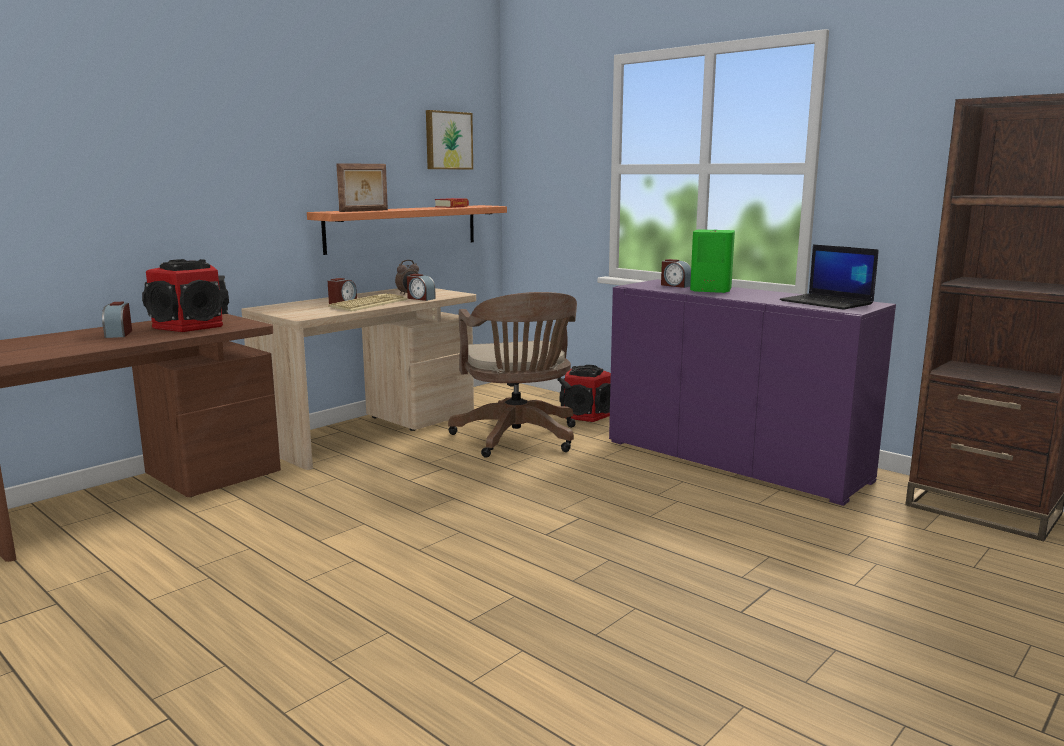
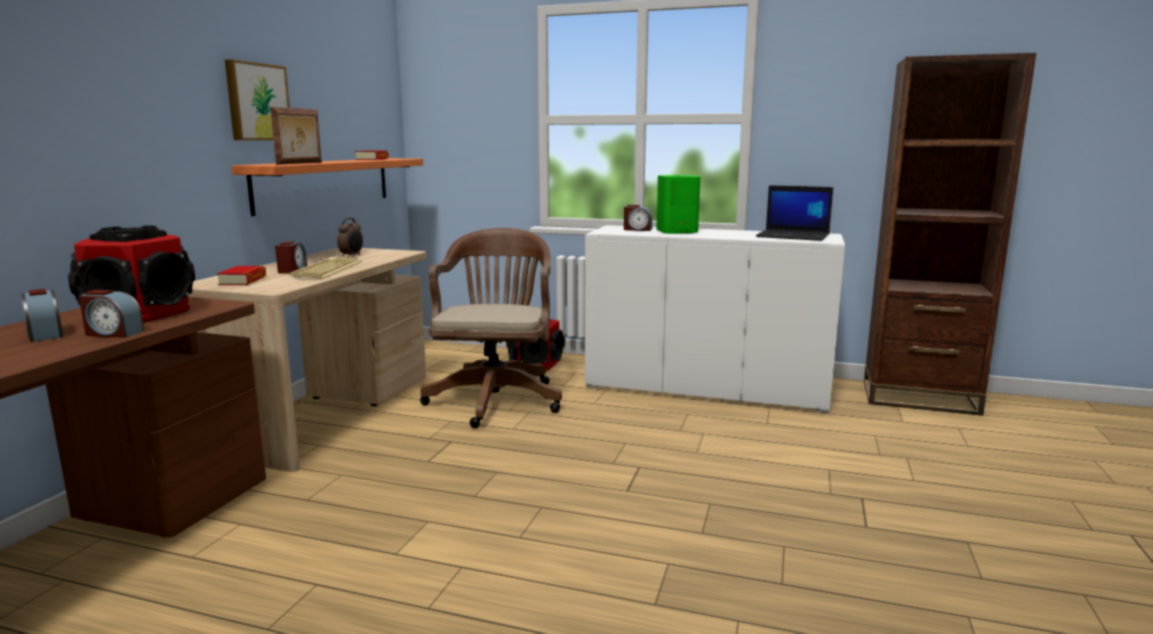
camera: 25 degrees left, 0 degrees up
(294, 308) = (243, 281): none -> book
(420, 298) = (375, 259): alarm clock -> alarm clock (113, 333)
(448, 140) = (358, 87): picture -> picture (256, 102)
(518, 439) = (496, 398): brown office chair -> brown office chair turned 135 degrees counterclockwise
(733, 460) = (706, 387): purple cabinet -> white cabinet

